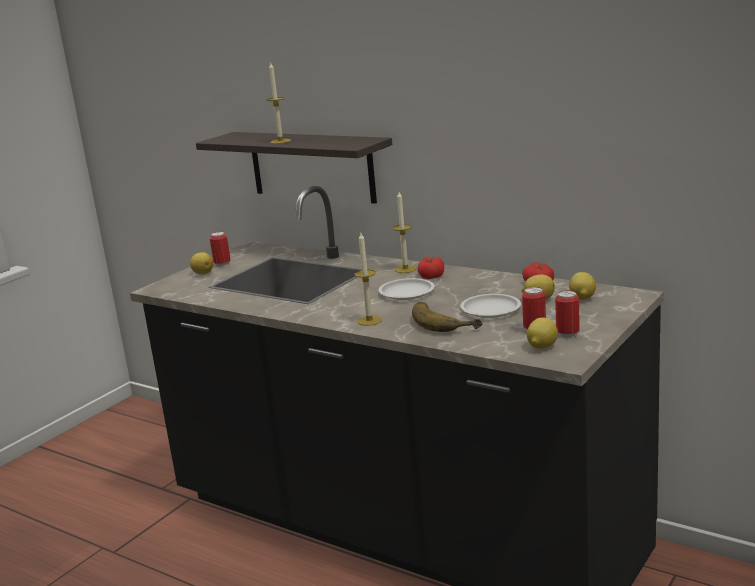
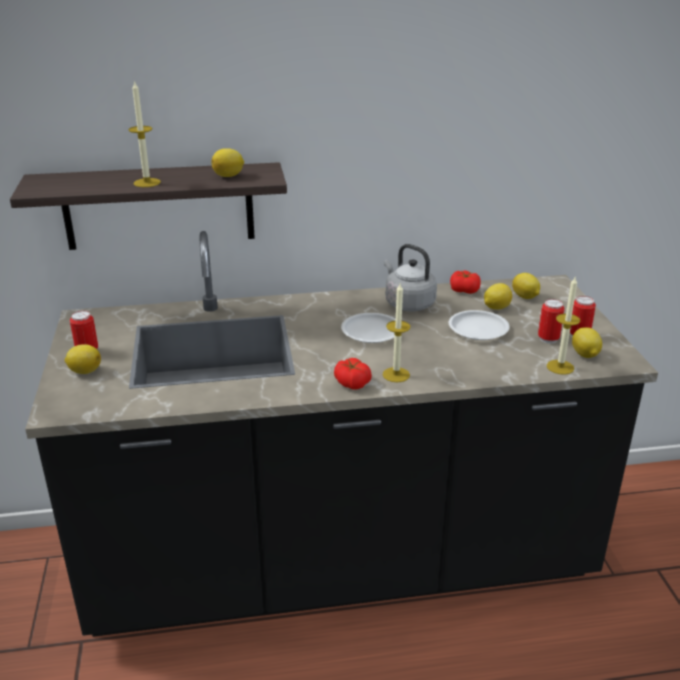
camera: 45 degrees left, 10 degrees up
(336, 142) = (229, 176): none -> lemon
(405, 269) = (319, 305): candle -> candle (560, 367)
(431, 276) = (358, 306): tomato -> tomato (352, 383)
(445, 321) = (464, 353): banana -> none
(472, 282) = (407, 303): none -> grey kettle

